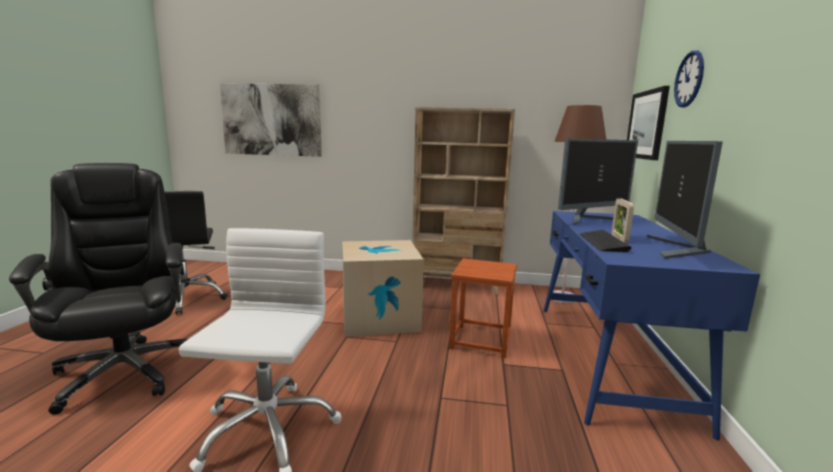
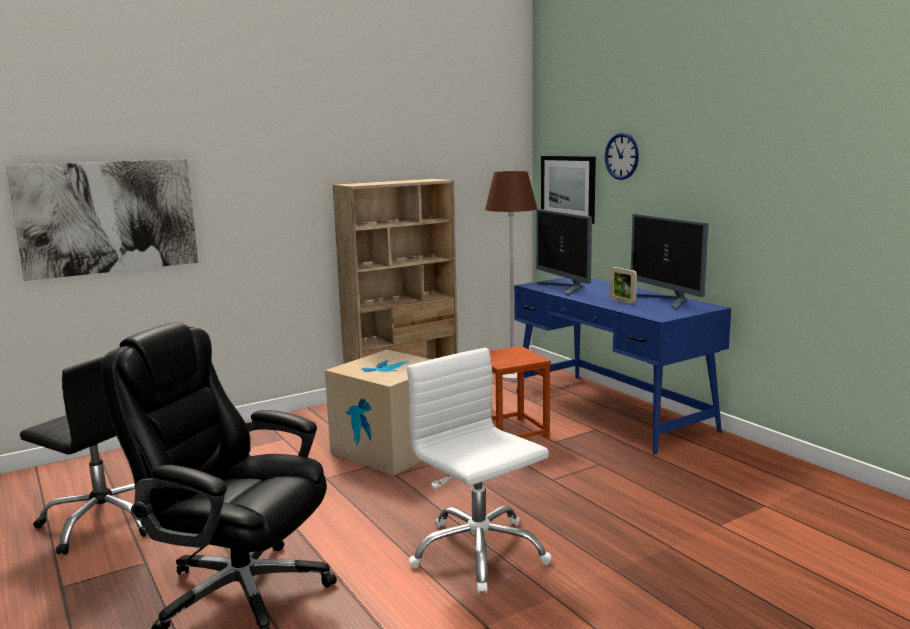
camera: 40 degrees left, 0 degrees up
(590, 220) = (564, 289): monitor -> monitor turned 135 degrees clockwise
(602, 242) = (621, 307): keyboard -> none

